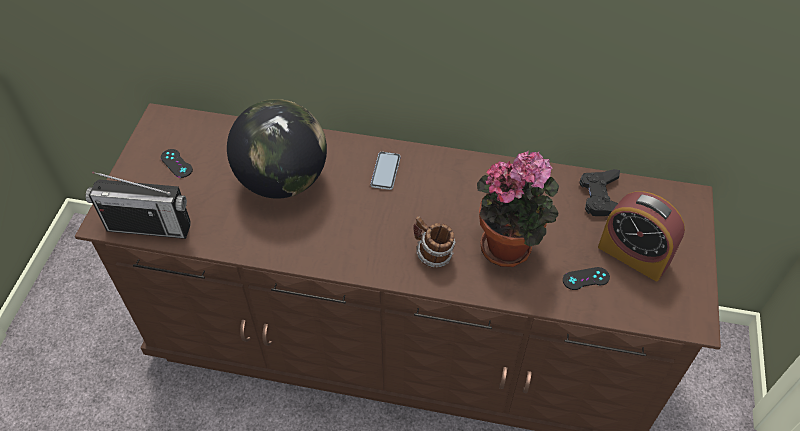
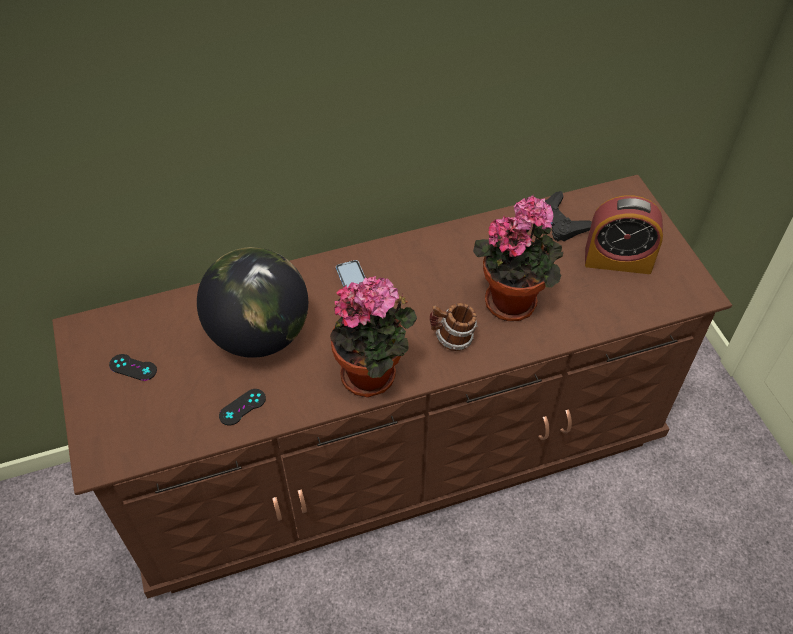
camera: 30 degrees left, 0 degrees up
(149, 226) = (152, 444): radio -> none
(347, 253) = (373, 375): none -> potted plant
(586, 278) = (594, 298): black game controller -> black game controller (242, 407)

